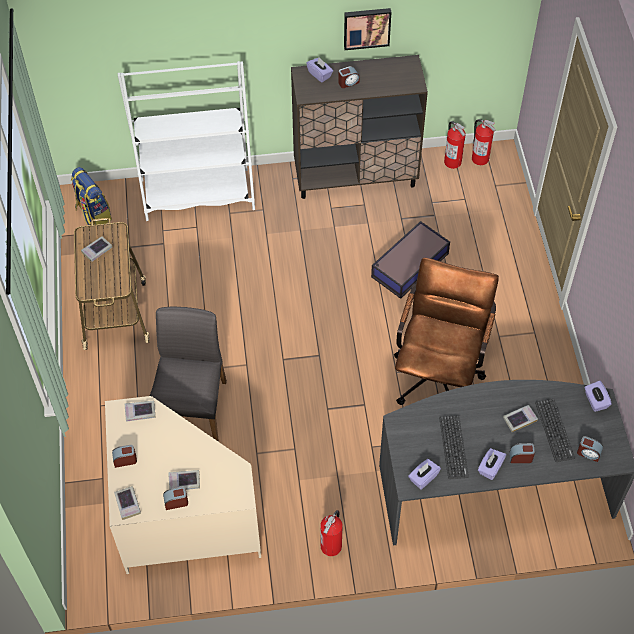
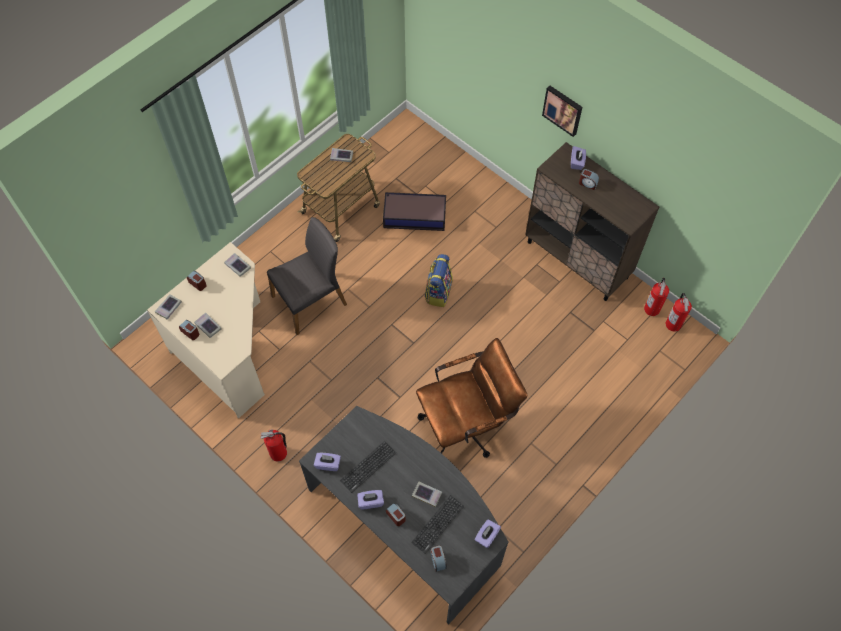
camera: 50 degrees right, 5 degrees up
(93, 214) = (402, 141): backpack -> backpack (438, 292)
(197, 194) = (471, 183): white bookcase -> none
(366, 27) = (630, 154): picture -> picture (563, 110)
(409, 265) = (535, 345): storage box -> storage box (414, 216)

